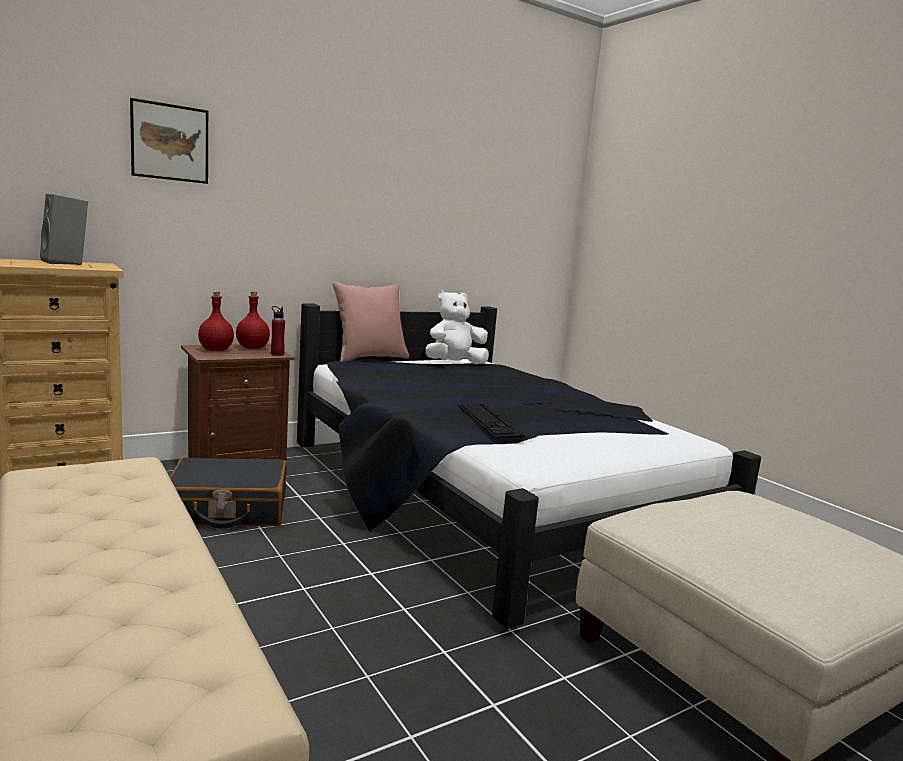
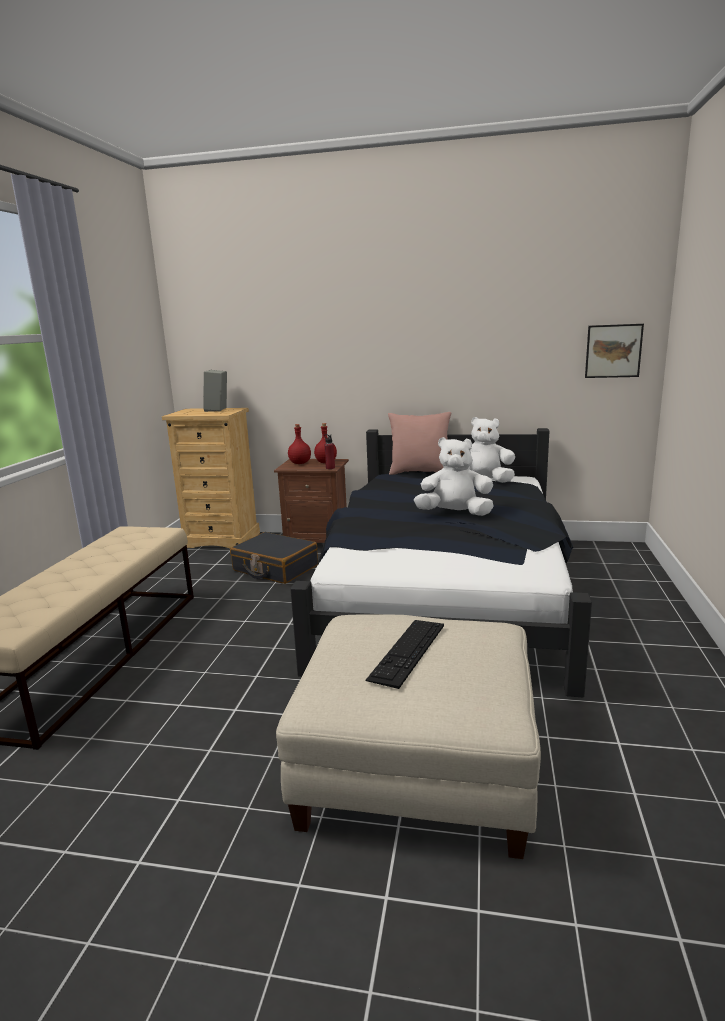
camera: 45 degrees right, 5 degrees up
(170, 142) = (275, 326): picture -> picture (613, 351)
(488, 420) = (379, 531): keyboard -> keyboard (407, 651)
(514, 396) = (454, 514): none -> white plush toy

